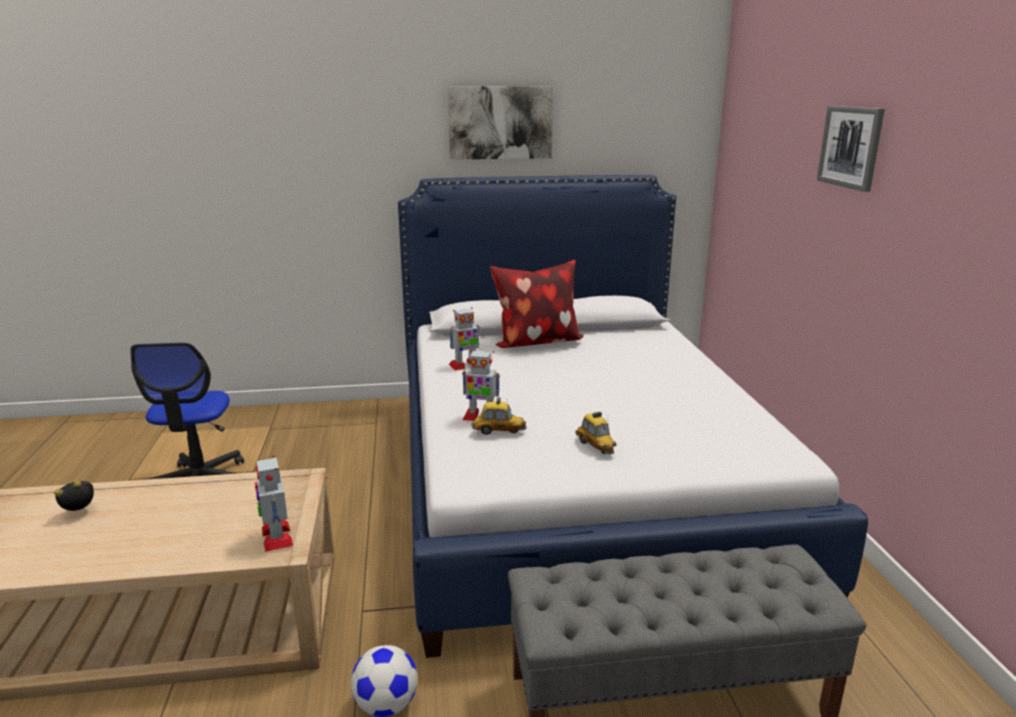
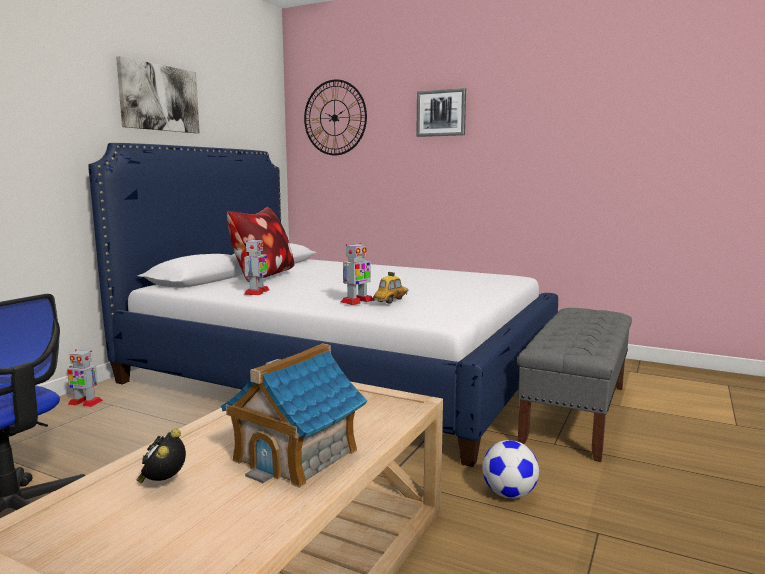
camera: 55 degrees left, 10 degrees down
(142, 540) = (296, 455): none -> toy house
(276, 536) = (385, 401): toy robot -> toy robot (85, 402)
(595, 446) = (446, 293): toy car -> none
(755, 131) = (334, 118): none -> wall clock

